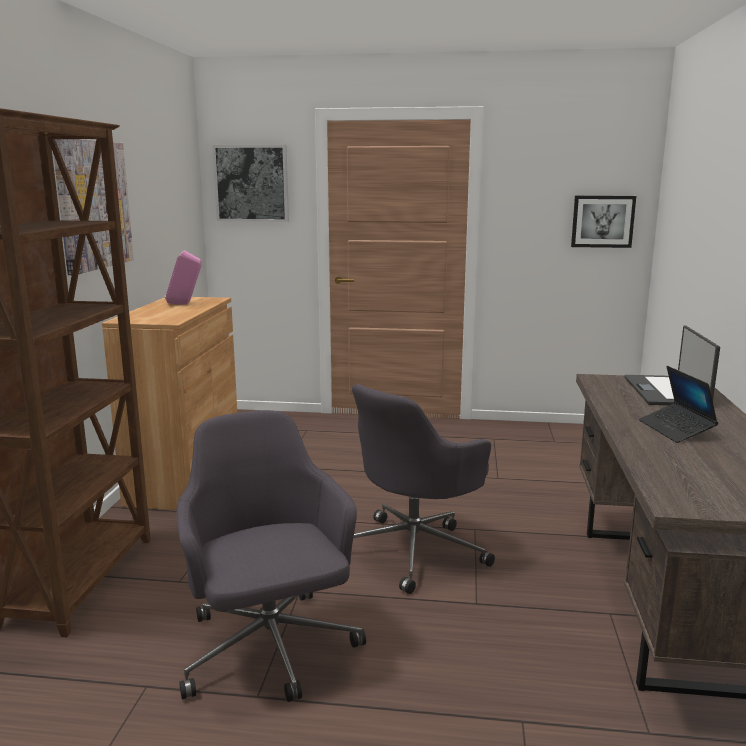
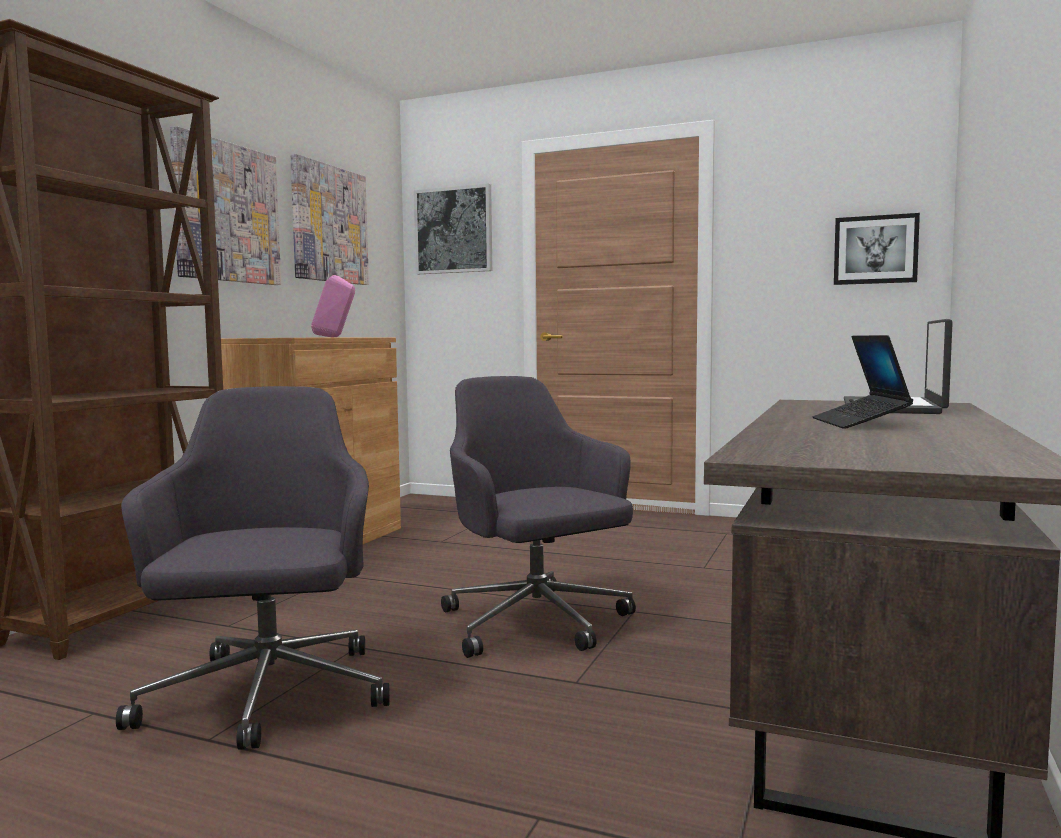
camera: 15 degrees right, 10 degrees down
(156, 191) = (329, 224): none -> picture
(415, 550) = (537, 623): grey office chair -> grey office chair turned 90 degrees clockwise

